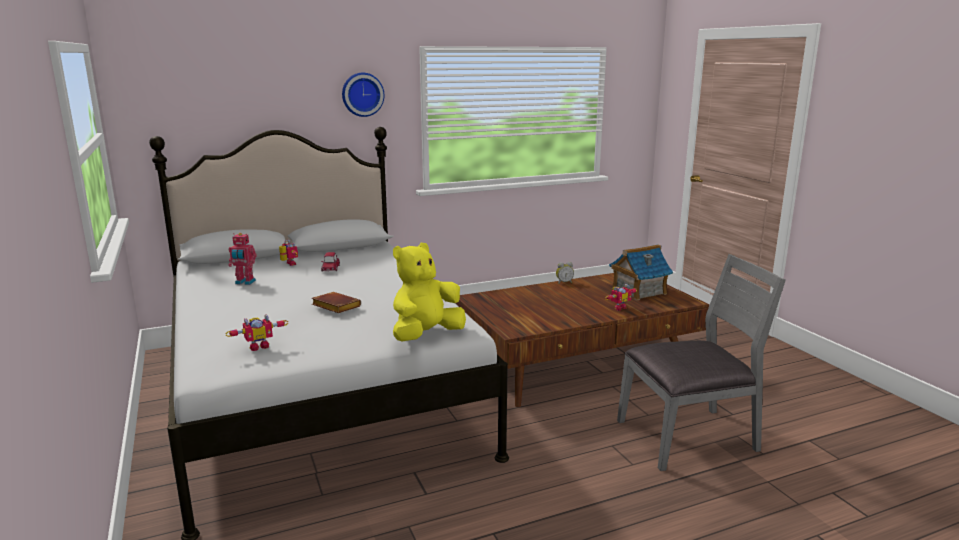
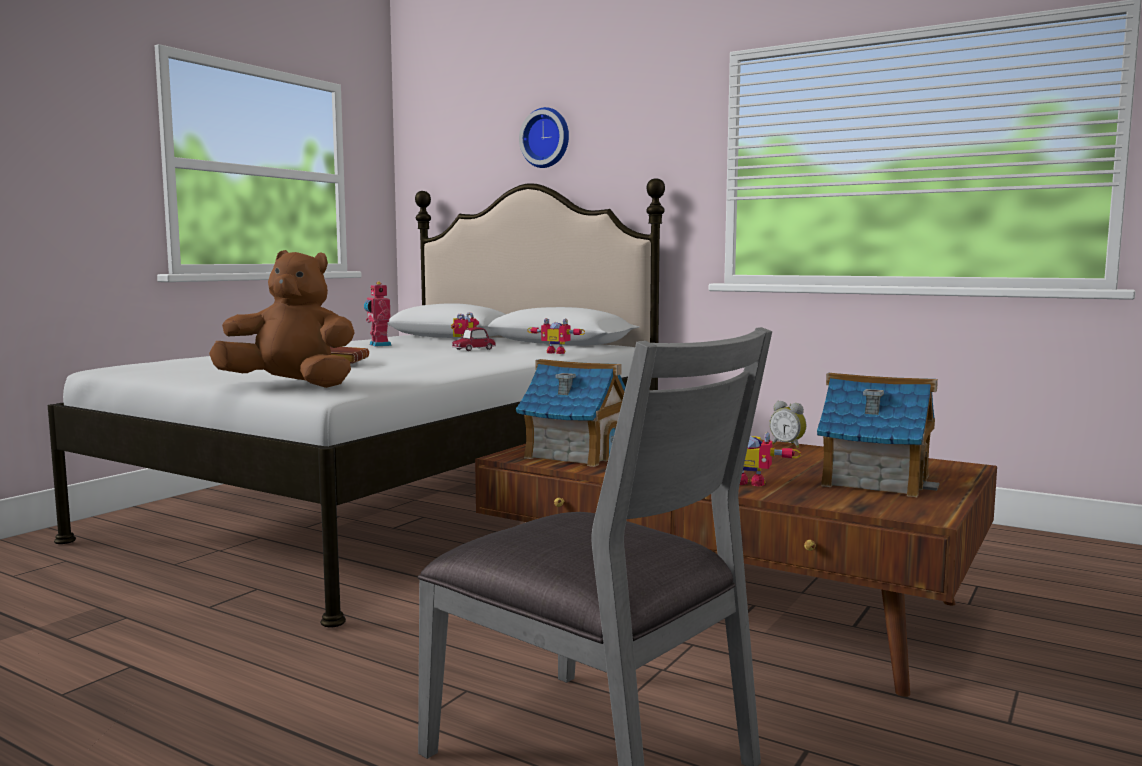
camera: 55 degrees right, 10 degrees down
(258, 346) = (188, 363): toy robot -> toy robot (557, 352)
(362, 94) = (643, 133): wall clock -> wall clock (546, 138)
(426, 335) = (291, 386): yellow plush toy -> brown plush toy
(527, 319) = (577, 454): none -> toy house

